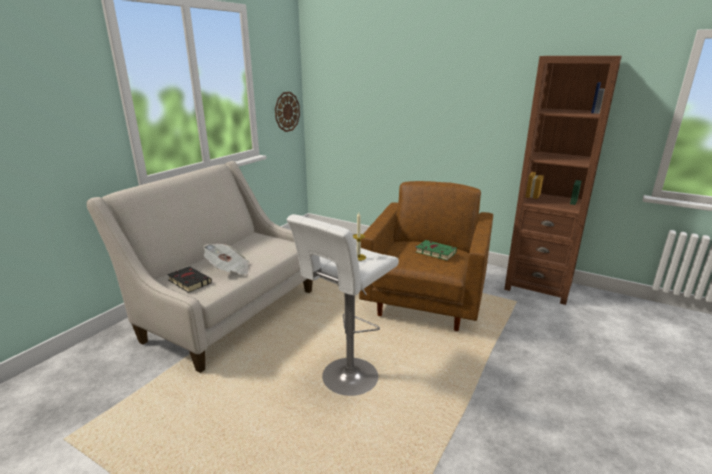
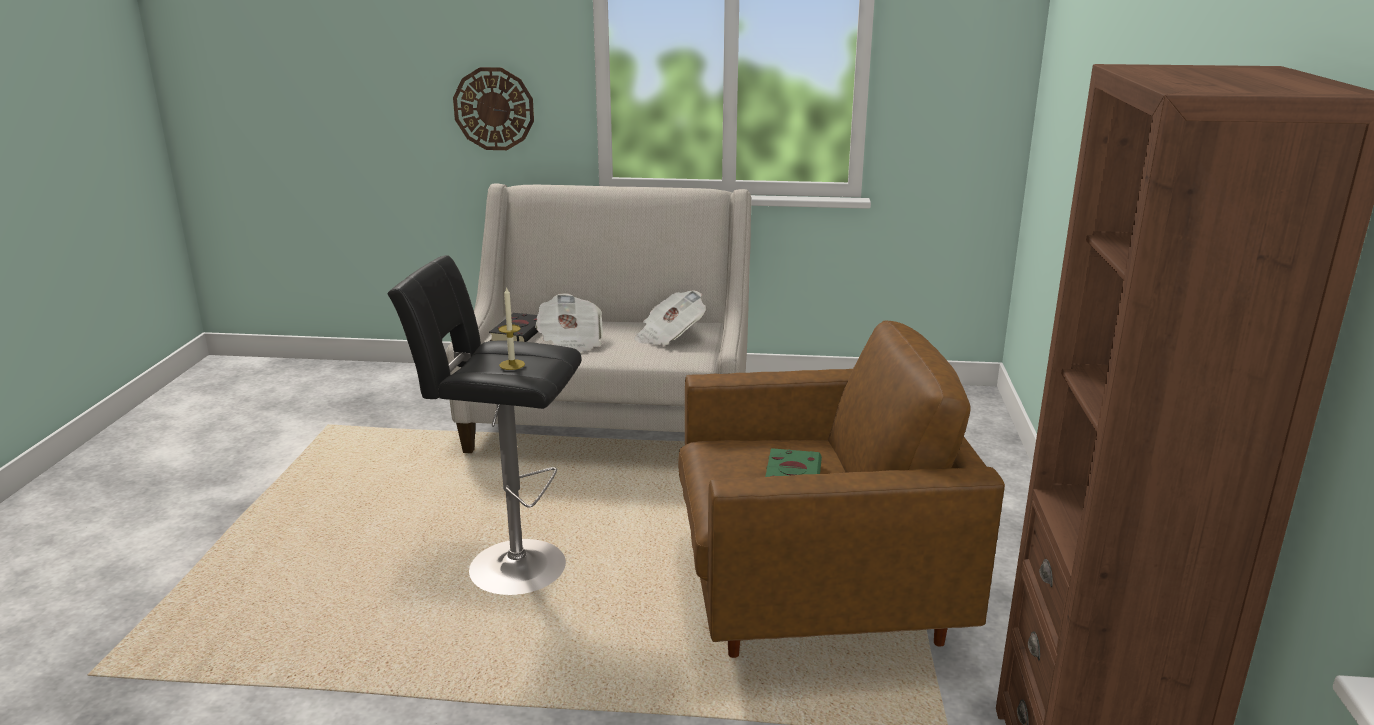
camera: 65 degrees right, 0 degrees up
(257, 245) = (669, 336): none -> newspaper
(287, 111) = (968, 123): wall clock -> wall clock (494, 109)
(347, 379) = (509, 566): white stool -> black stool

